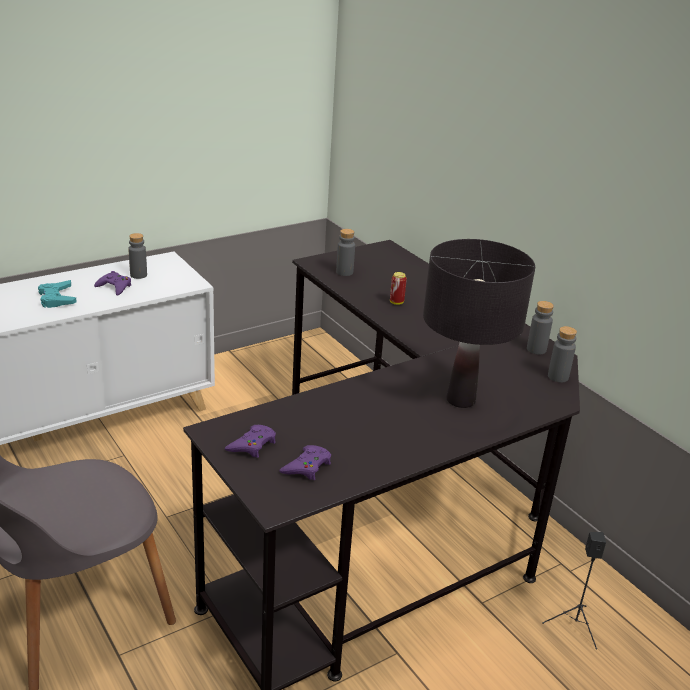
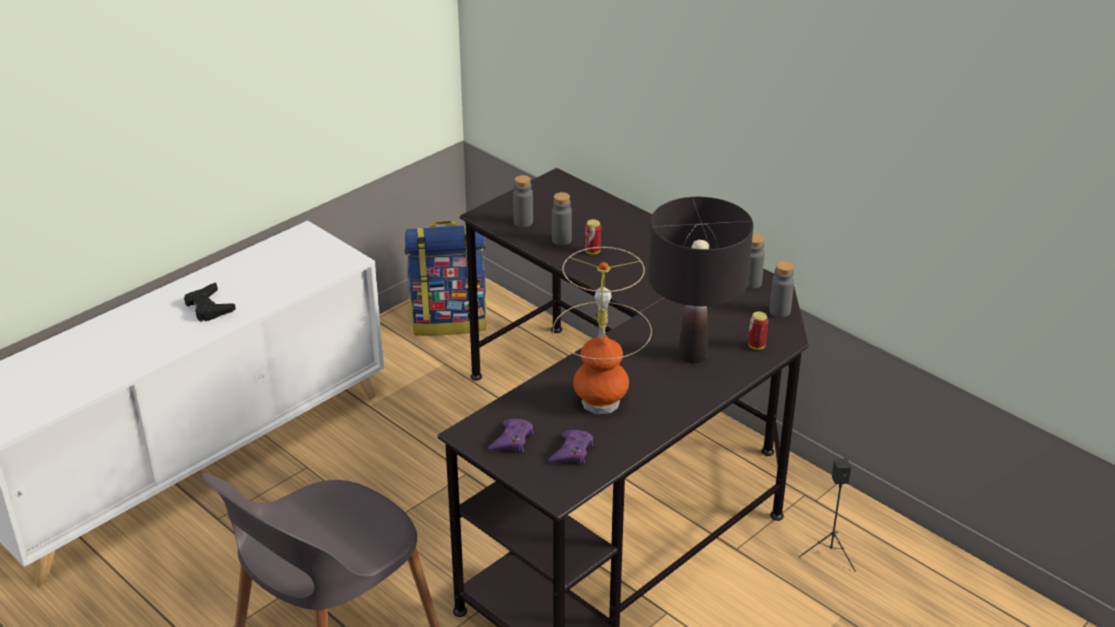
camera: 10 degrees left, 5 degrees up
(57, 298) = (209, 307): turquoise game controller -> black game controller
(114, 287) = (265, 281): purple game controller -> none
(138, 275) = (284, 260): grey bottle -> grey bottle (561, 240)
(289, 363) = (449, 321): none -> backpack
(353, 426) = (600, 402): none -> table lamp
(526, 403) = (756, 346): none -> can

